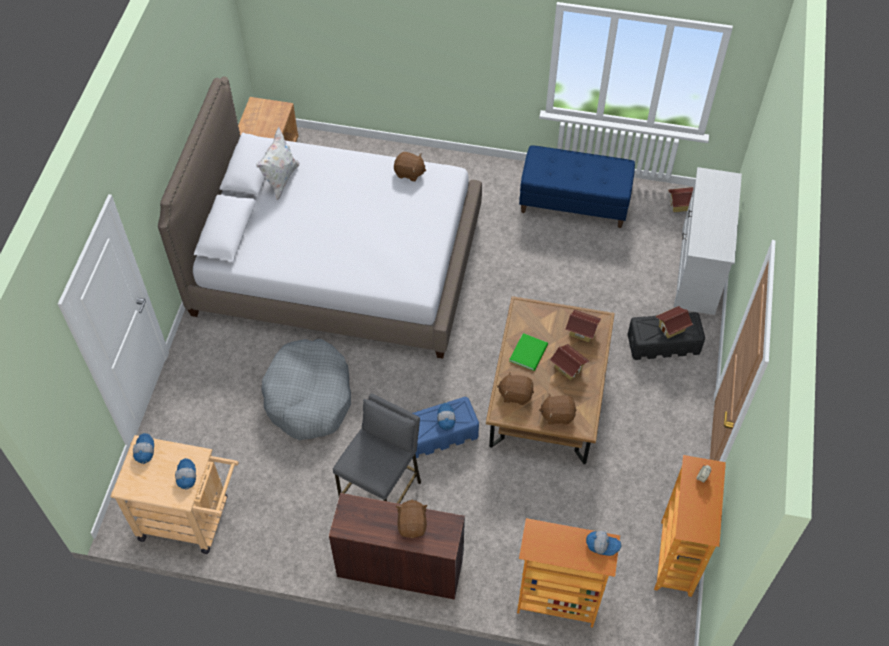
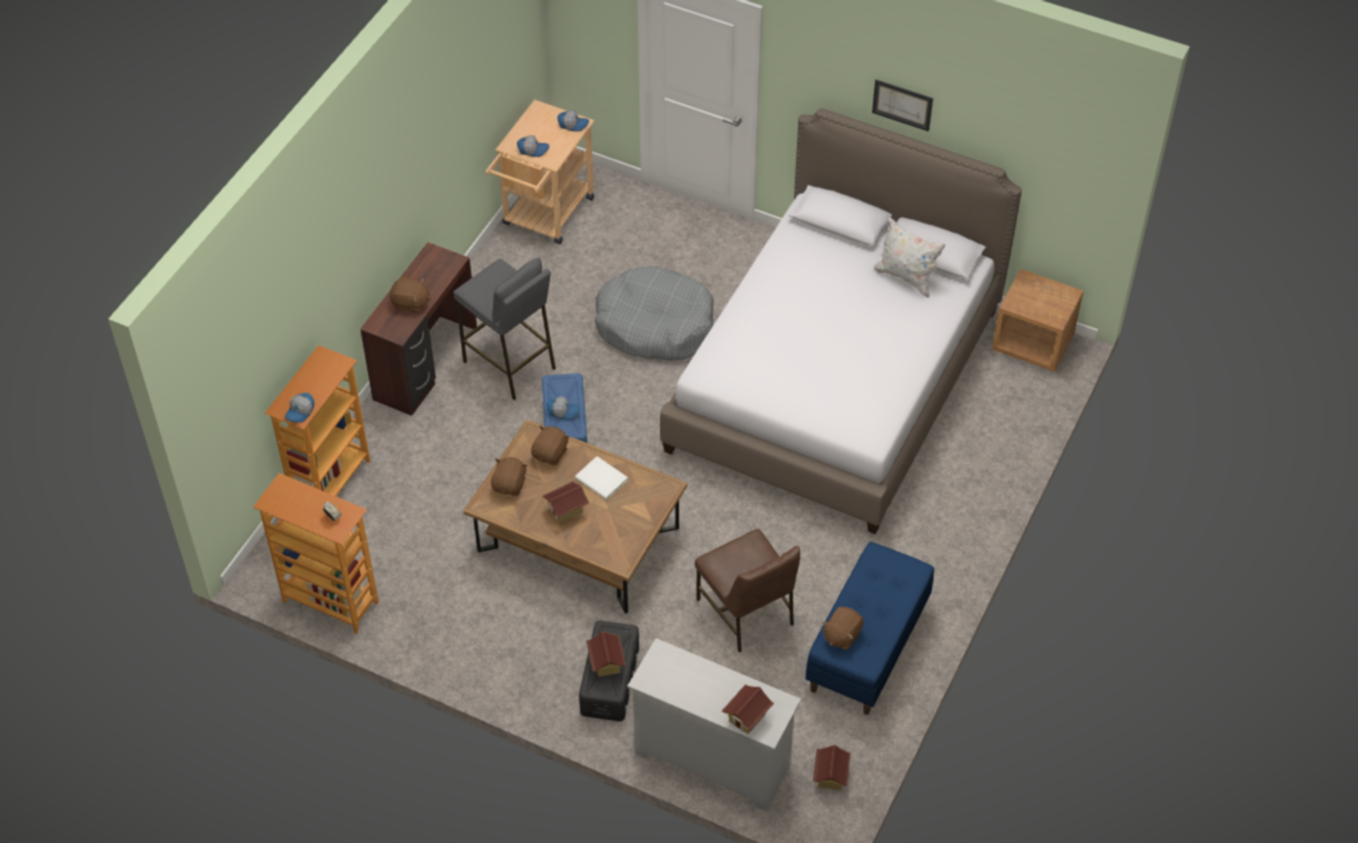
camera: 105 degrees right, 5 degrees down
(172, 127) = (902, 104): none -> picture
(409, 173) = (885, 398): brown plush toy -> brown plush toy (841, 635)
(530, 352) = (601, 480): green book -> white book
(572, 275) = (747, 612): none -> brown chair
(581, 332) = (611, 537): toy house -> toy house (747, 718)

